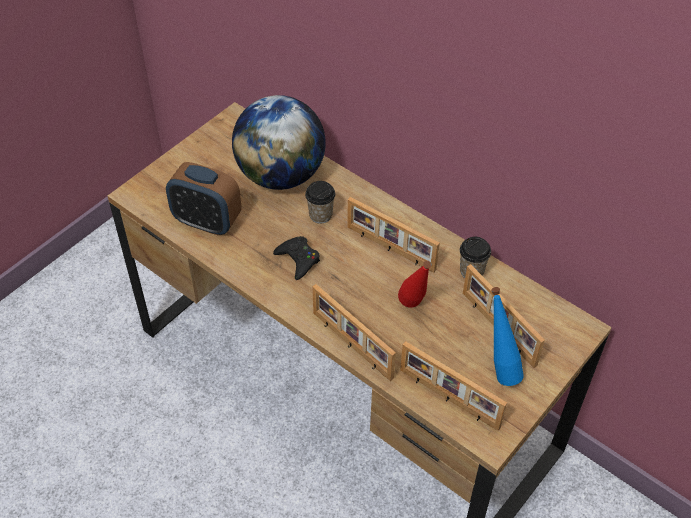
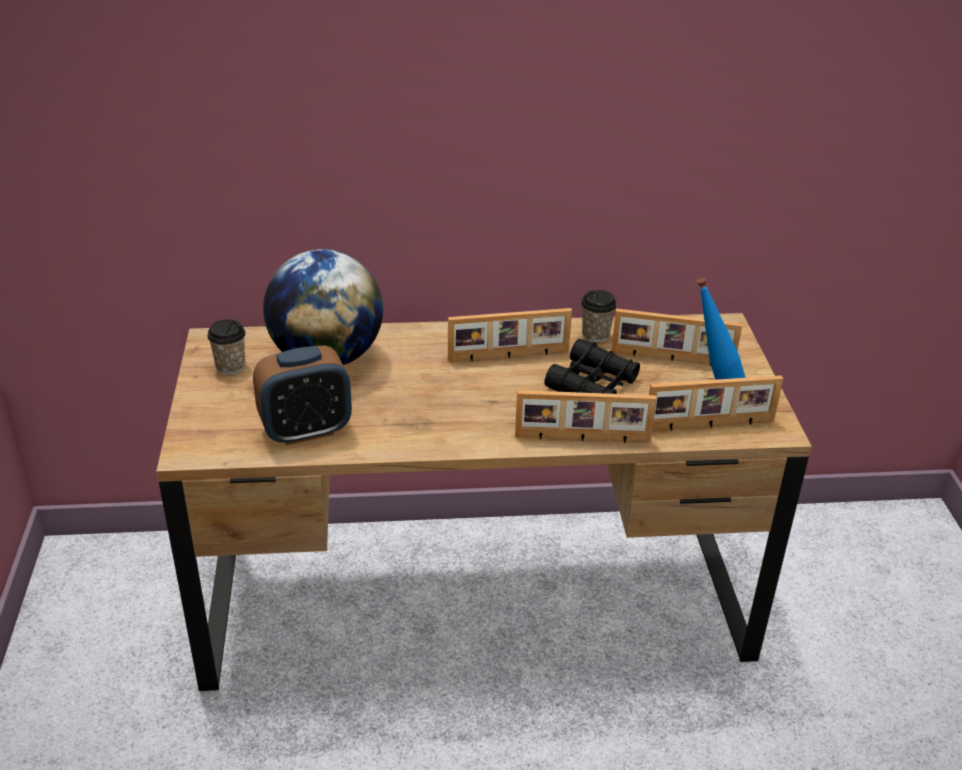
camera: 45 degrees left, 15 degrees down
(298, 260) = (441, 408): black game controller -> none
(320, 215) = (411, 366): cup -> cup (230, 366)
(413, 310) = (592, 385): red bottle -> black binoculars

